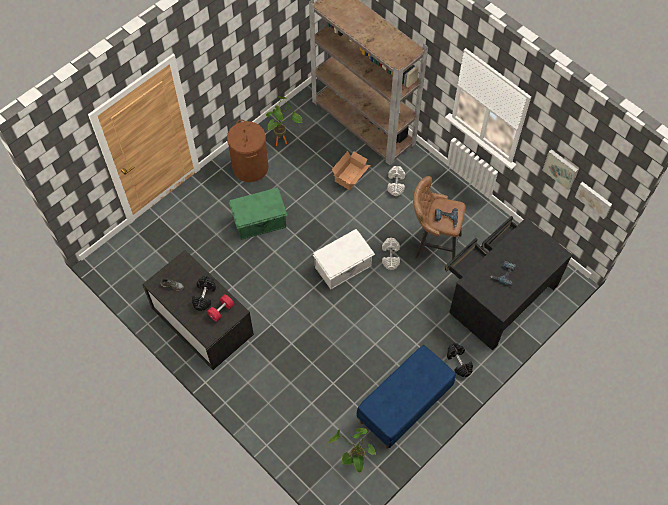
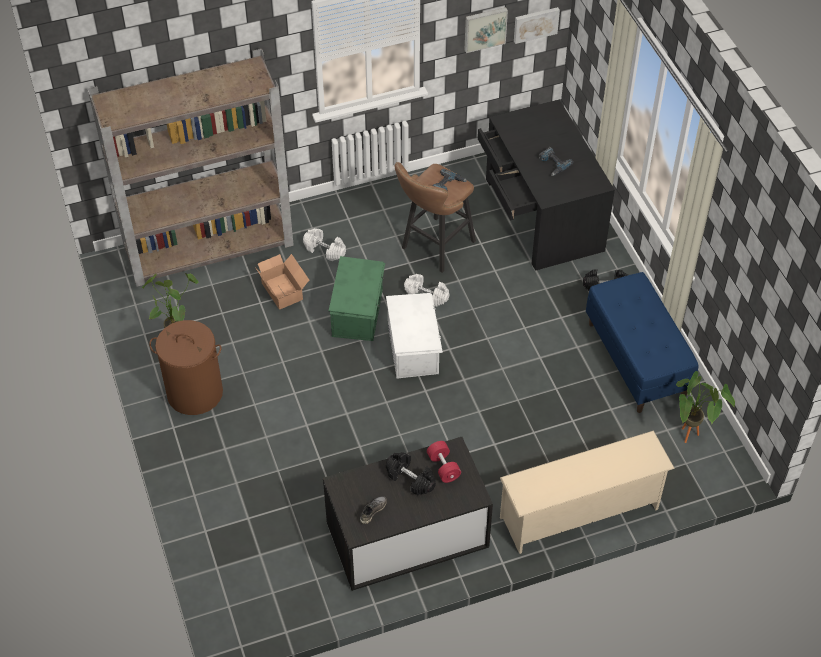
camera: 65 degrees left, 10 degrees down
(260, 222) = (290, 413): green storage box -> green storage box (358, 312)
(261, 414) = (580, 514): none -> beige shoe rack

